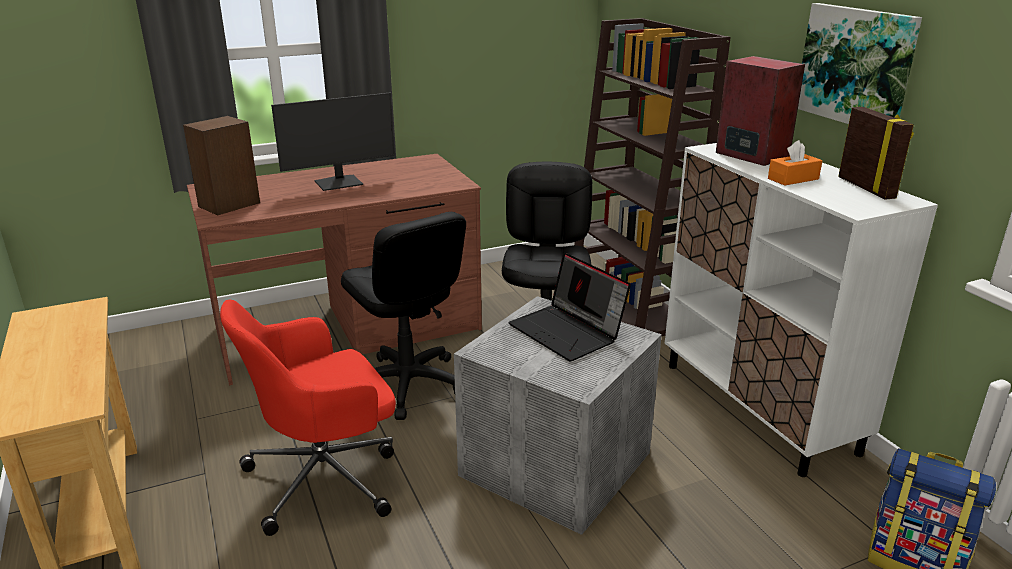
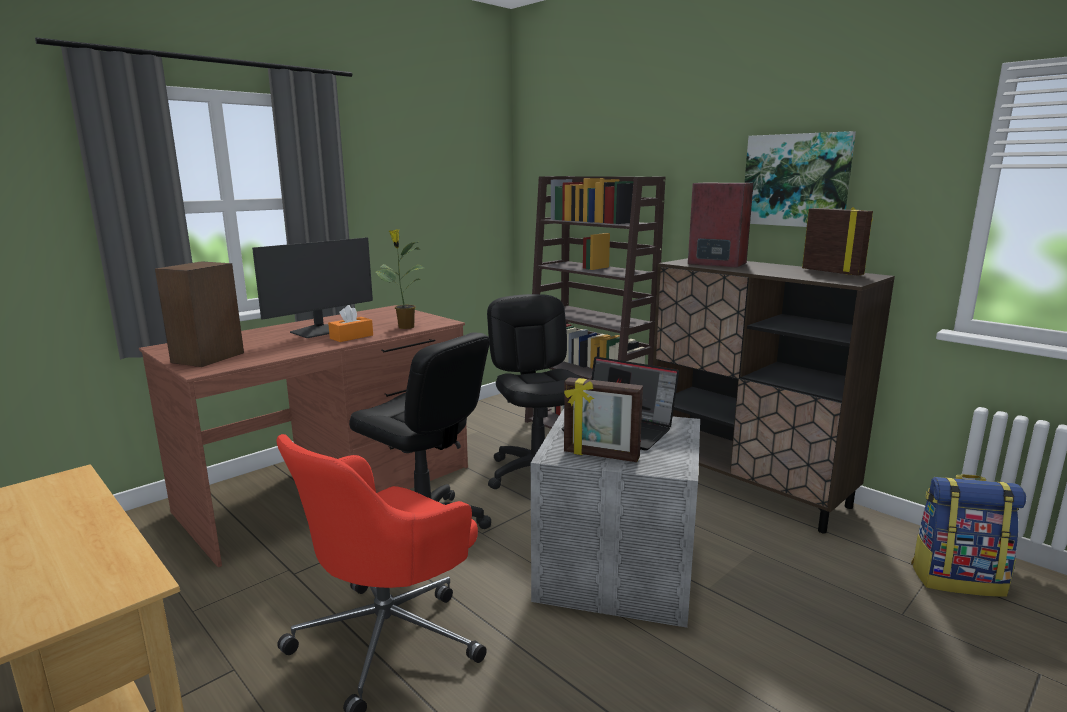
camera: 20 degrees left, 10 degrees down
(419, 186) = (405, 327): none -> potted plant
(522, 359) = (601, 455): none -> picture frame
(758, 407) = (748, 487): white cabinet -> brown cabinet
(793, 179) = (772, 271): orange tissue box -> orange tissue box (351, 337)

